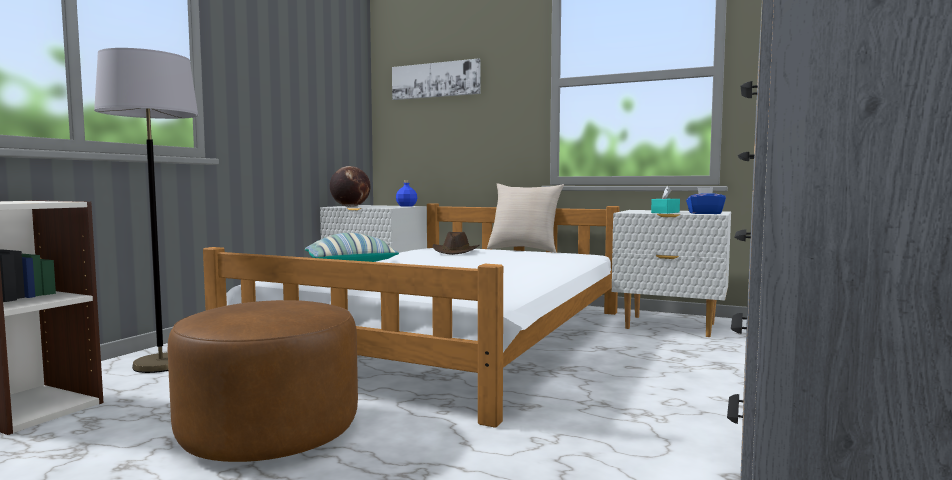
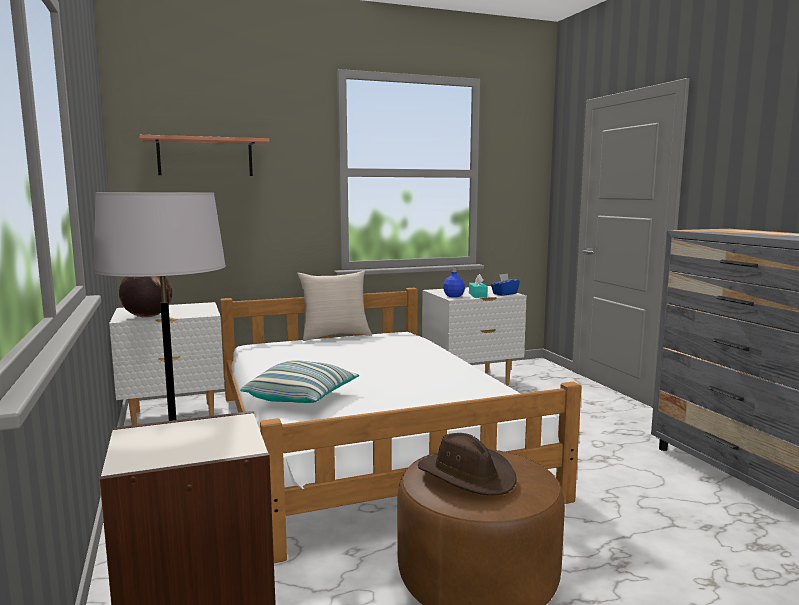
camera: 45 degrees left, 5 degrees up
(407, 206) = (199, 305): blue bottle -> blue bottle (454, 296)
(436, 80) = (205, 157): picture -> shelf
(456, 252) = (307, 353): brown hat -> brown hat (467, 475)

